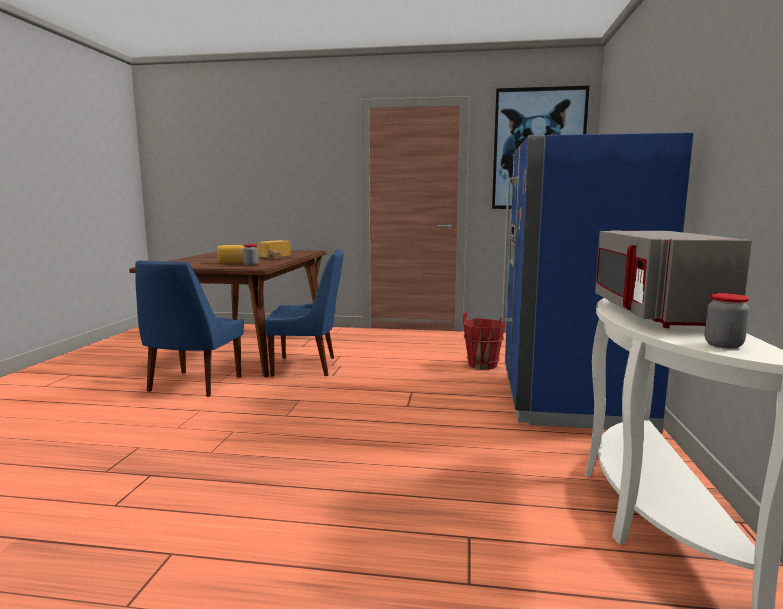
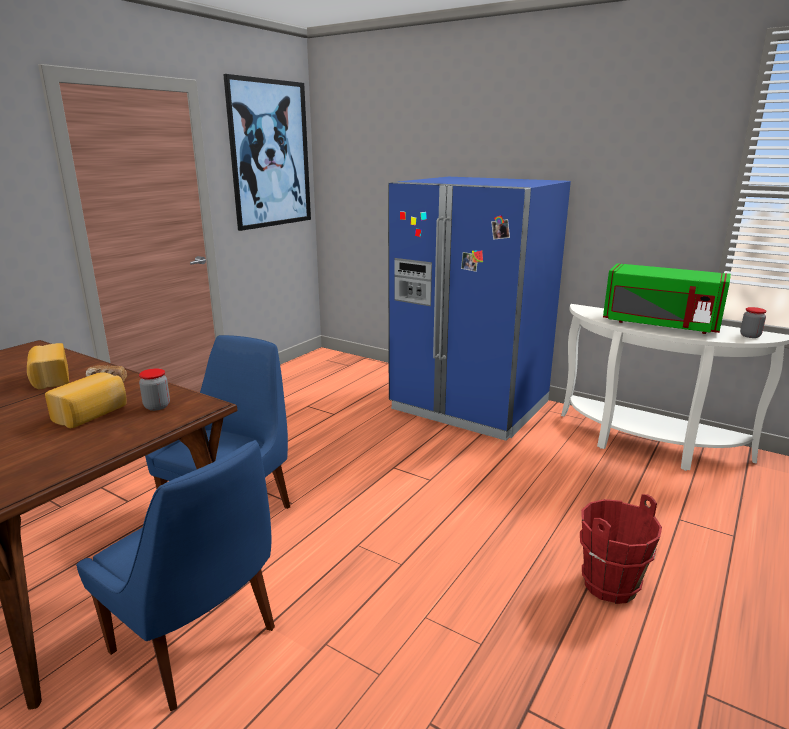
camera: 65 degrees left, 10 degrees up
(482, 365) = (352, 411): red bucket -> red bucket (609, 585)
(653, 314) = (659, 325): grey microwave -> green microwave

